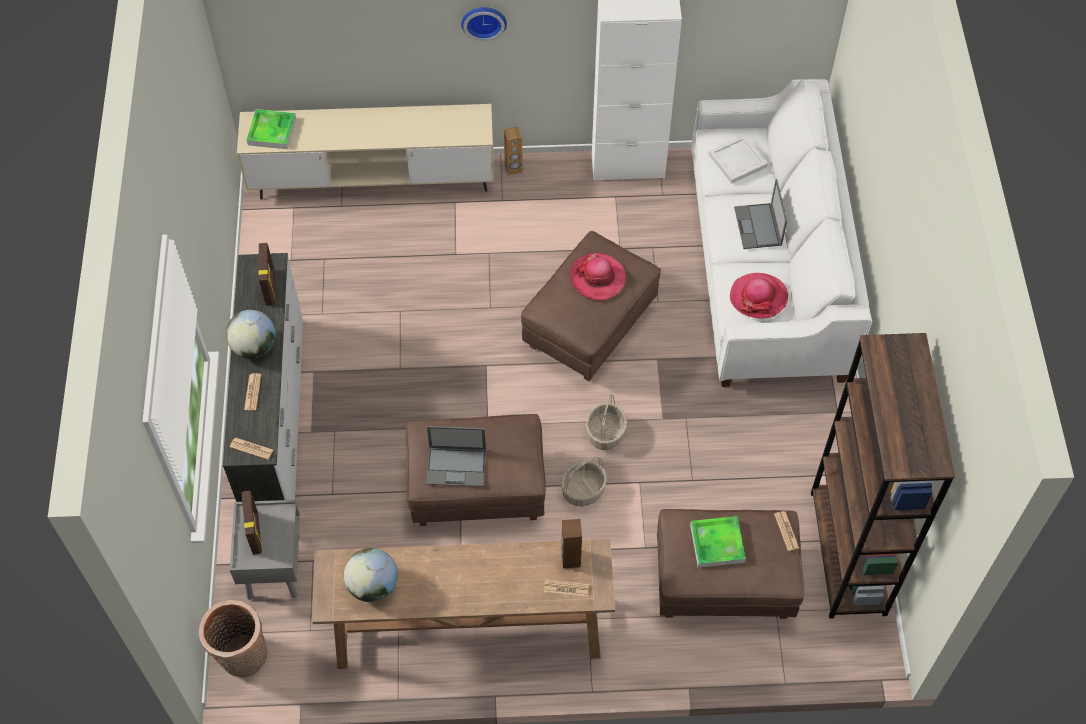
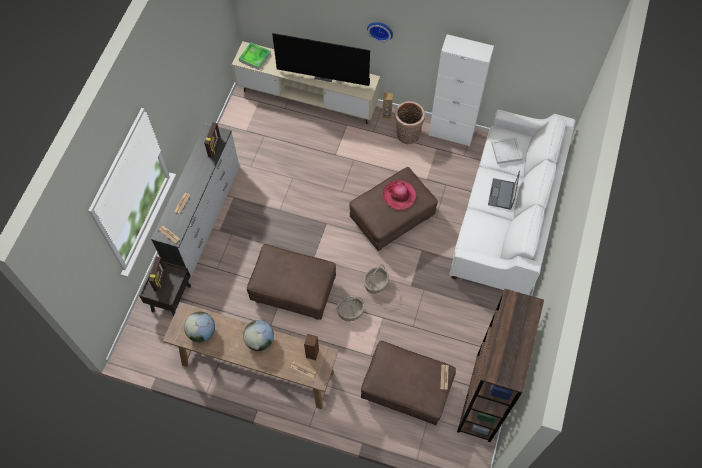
camera: 20 degrees right, 5 degrees up
(243, 659) = (136, 343): basket -> basket (407, 136)
(254, 347) = (193, 178): globe -> globe (260, 340)
(273, 566) = (171, 298): grey nightstand -> brown nightstand
(400, 127) = (324, 75): none -> television
(457, 466) = (279, 278): laptop -> none
(717, 543) = (402, 371): tray -> none
(758, 297) = (484, 236): hat -> none

